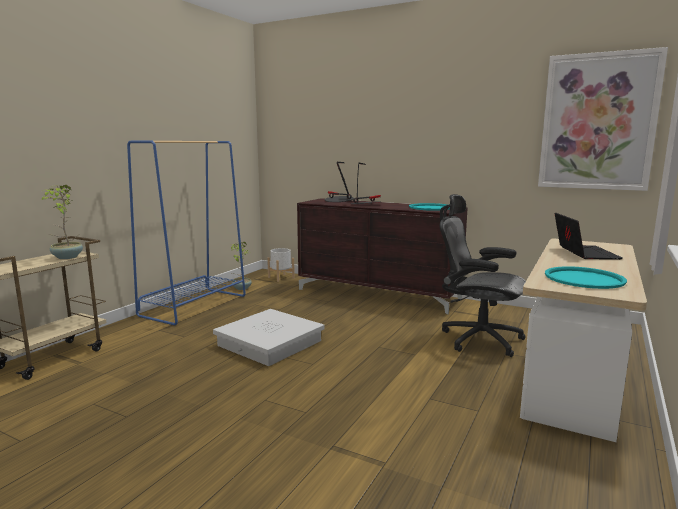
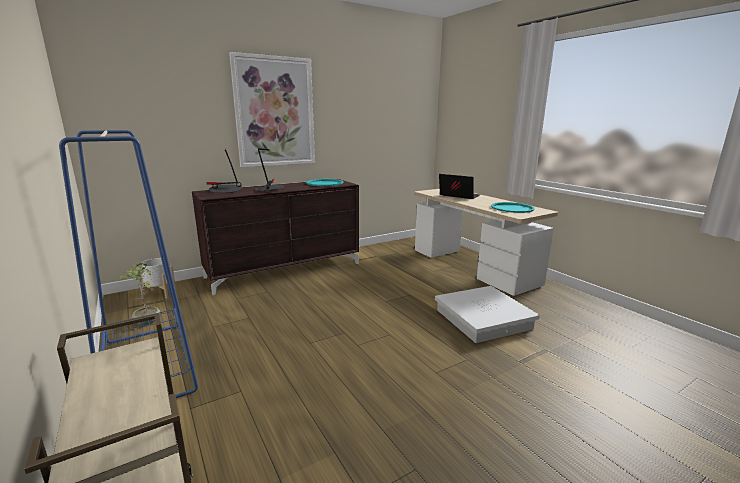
camera: 60 degrees left, 5 degrees up
(66, 257) = (138, 365): potted plant -> none
(270, 343) = (326, 342): white storage box -> white storage box (483, 319)
(477, 339) = (407, 270): office chair -> none
(597, 122) = (407, 112): picture -> picture (275, 112)

